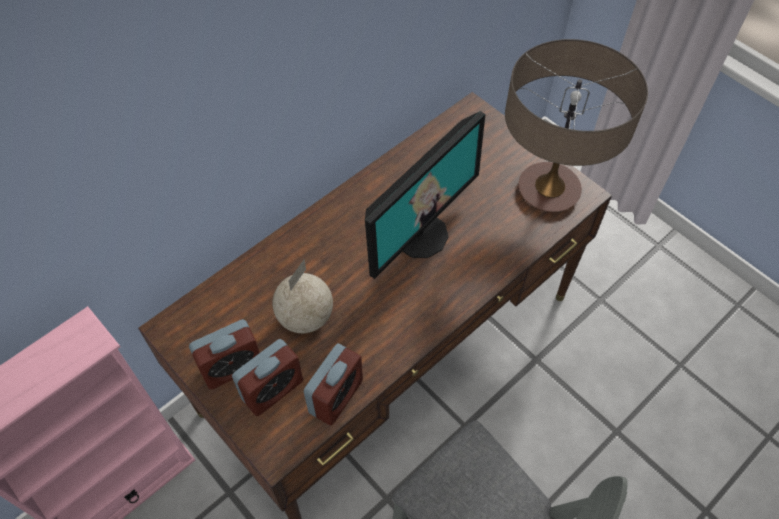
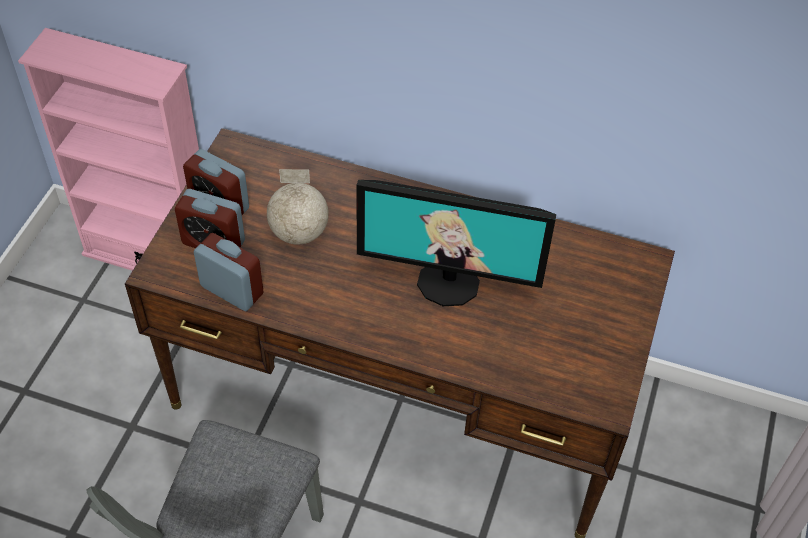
camera: 60 degrees right, 5 degrees down
(336, 396) = (232, 290): alarm clock -> alarm clock turned 150 degrees counterclockwise
(548, 190) = (587, 371): table lamp -> none

